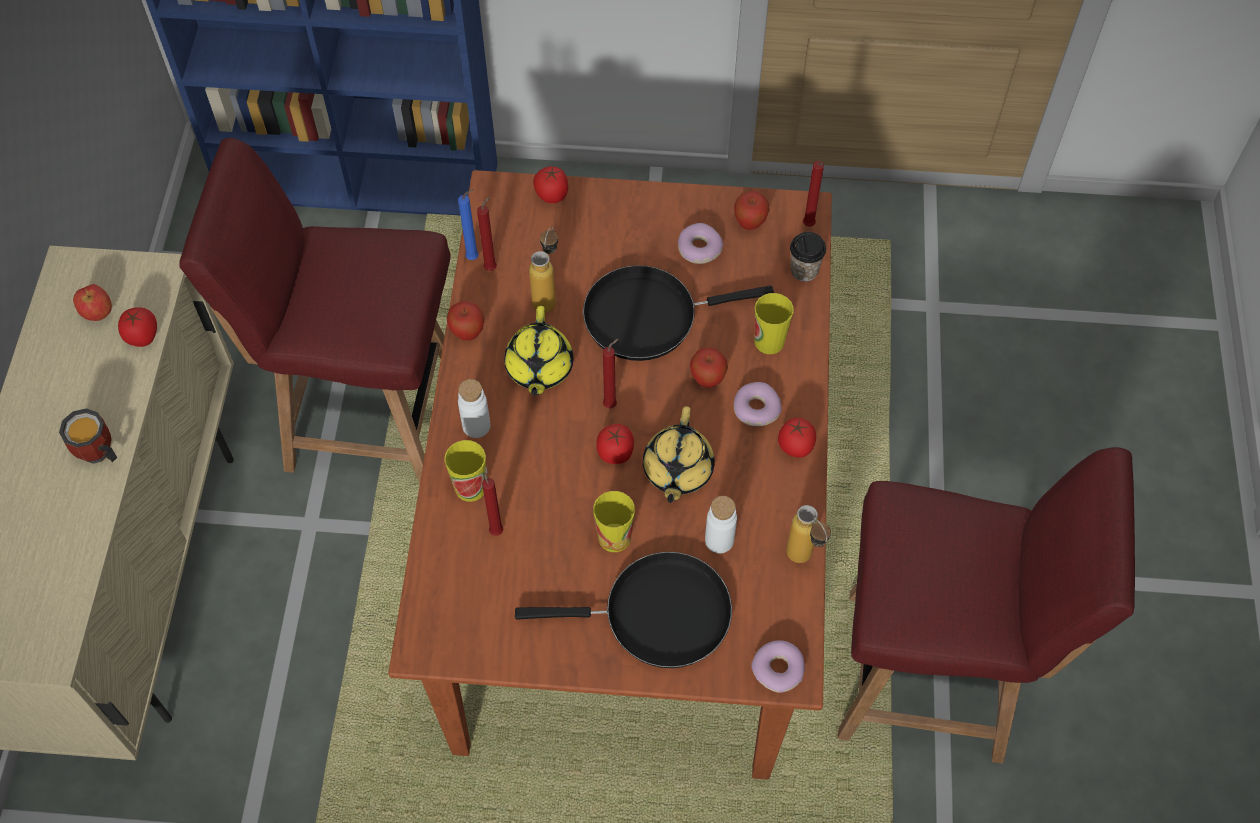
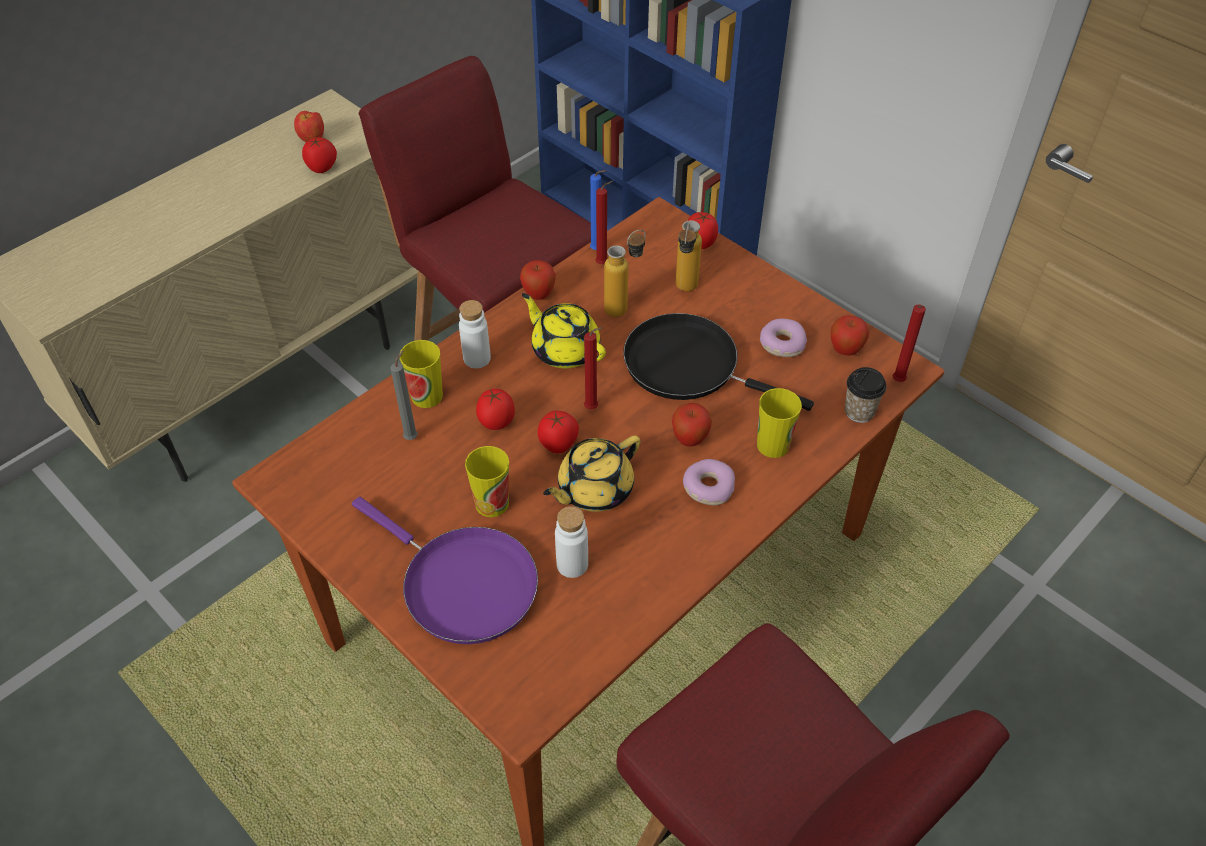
camera: 40 degrees right, 10 degrees down
(98, 455) = (216, 218): mug -> none
(496, 529) = (412, 437): red candle -> grey candle
(539, 368) = (565, 349): yellow teapot -> yellow teapot turned 90 degrees clockwise
(658, 615) = (462, 584): black frying pan -> purple frying pan
(778, 669) = (513, 703): donut -> none
(795, 447) = (712, 539): tomato -> tomato (496, 423)
(804, 561) = (627, 633): bottle -> bottle (684, 291)

